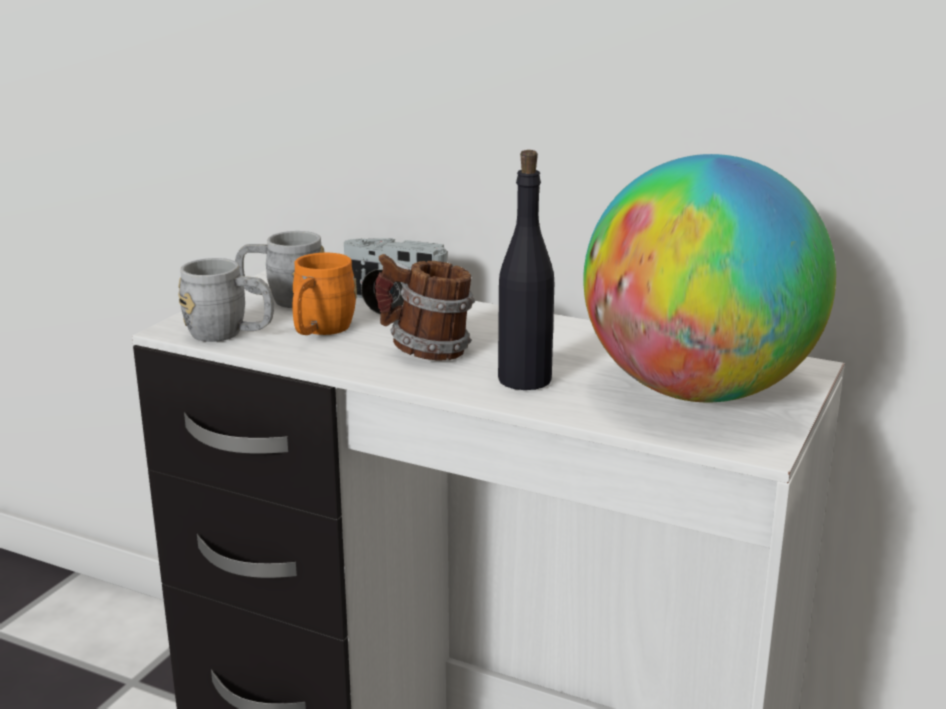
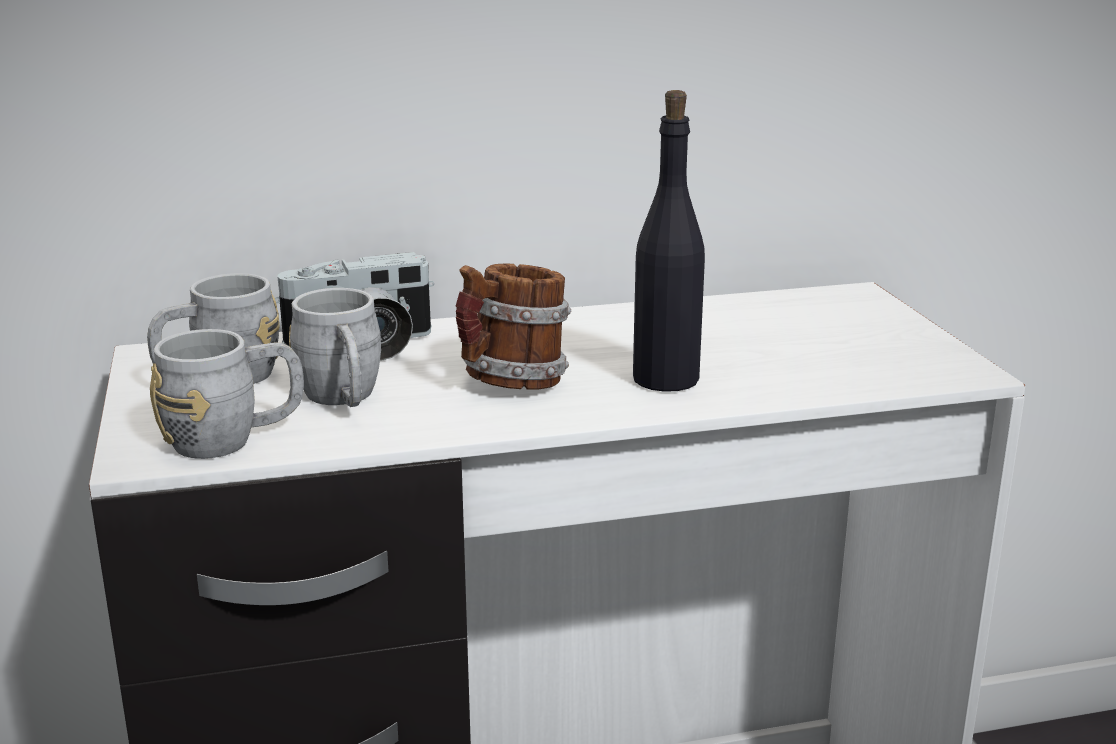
camera: 40 degrees left, 0 degrees up
(319, 331) = (343, 400): orange mug -> grey mug
(697, 391) = (825, 340): globe -> none

